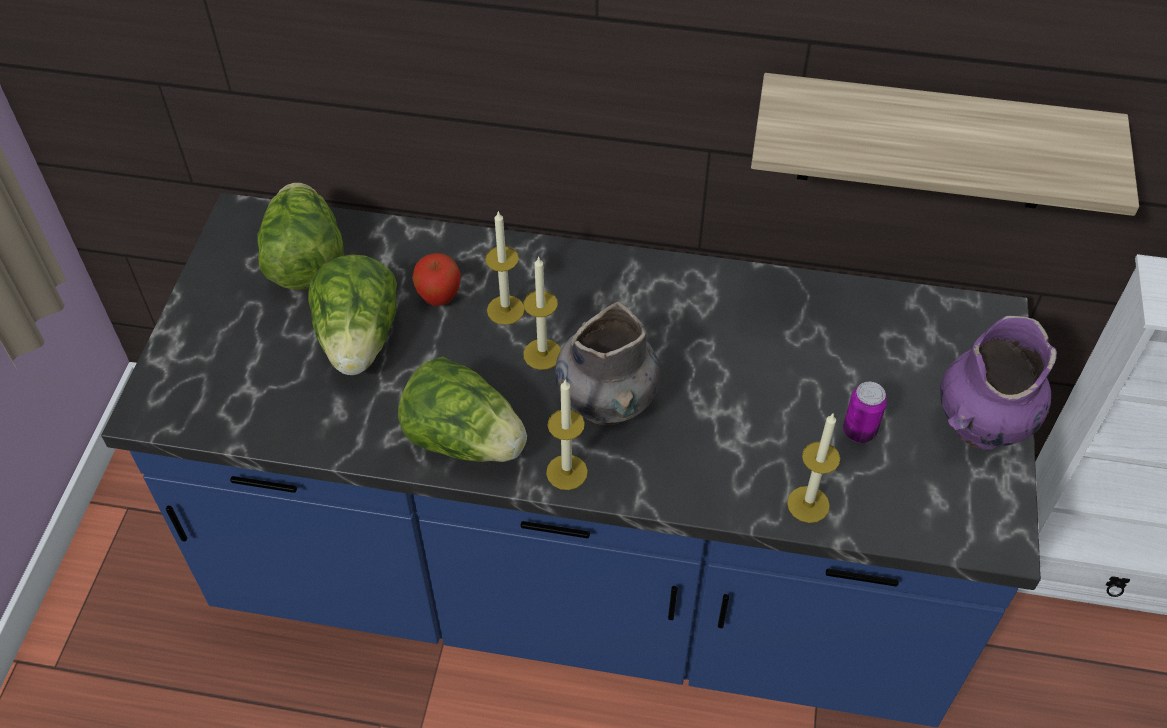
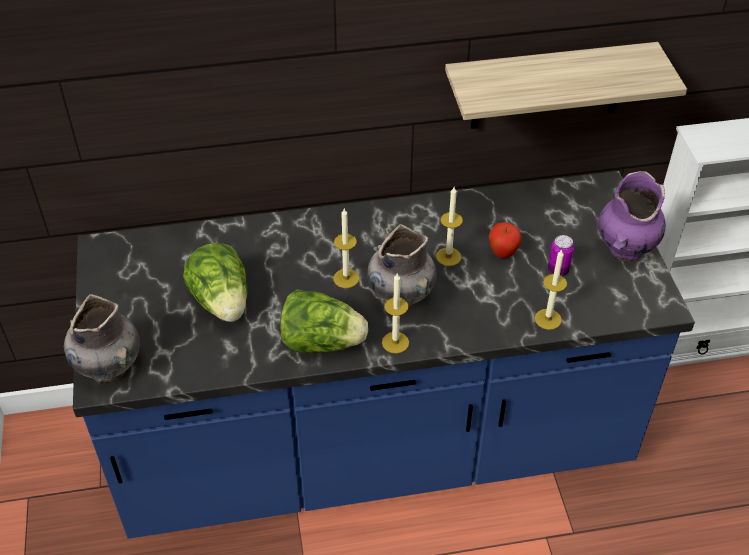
camera: 20 degrees left, 5 degrees down
(171, 390) = (108, 367): none -> grey vase
(305, 261) = (160, 263): lettuce -> none
(439, 298) = (262, 263): apple -> apple (503, 253)
(505, 310) = (309, 258): candle -> candle (448, 256)

